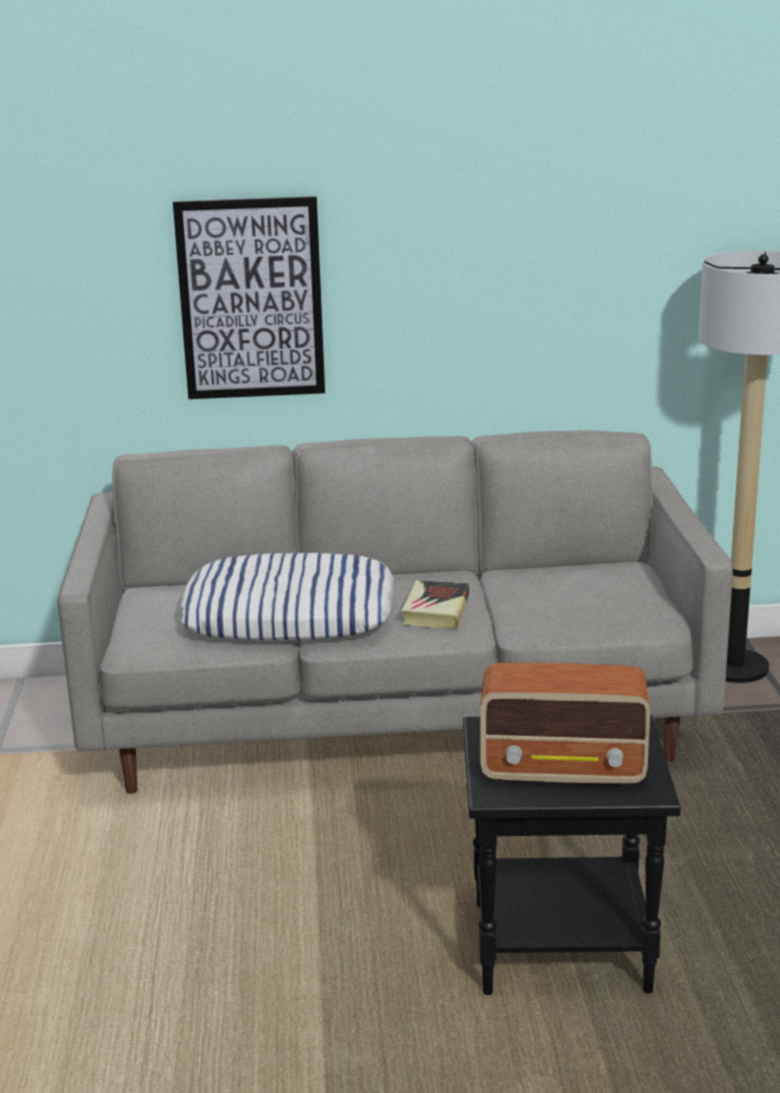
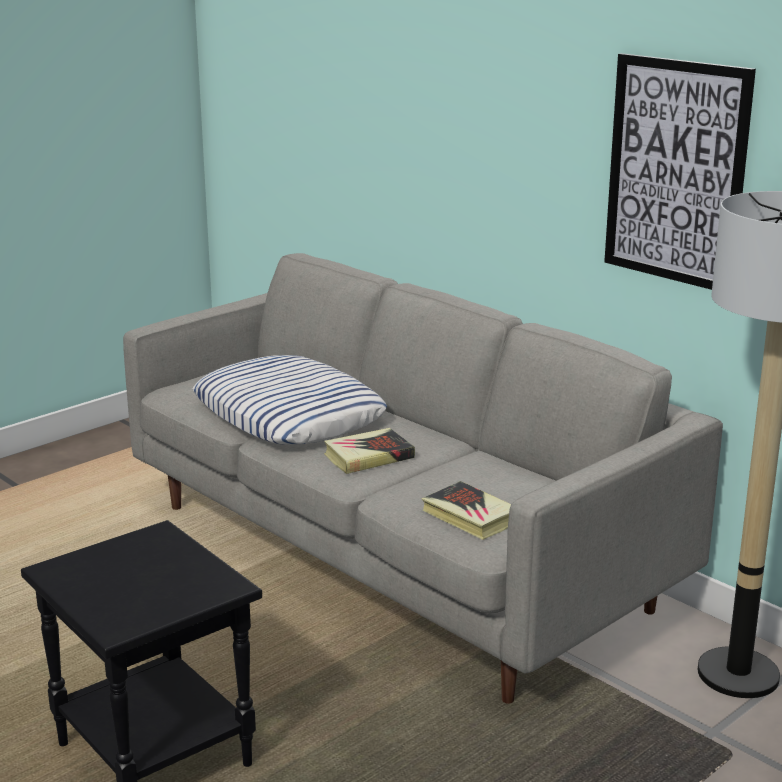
camera: 50 degrees right, 0 degrees up
(251, 299) = (414, 145): picture -> picture (676, 172)
(564, 770) = (117, 584): radio -> none
(604, 610) = (471, 516): none -> book

